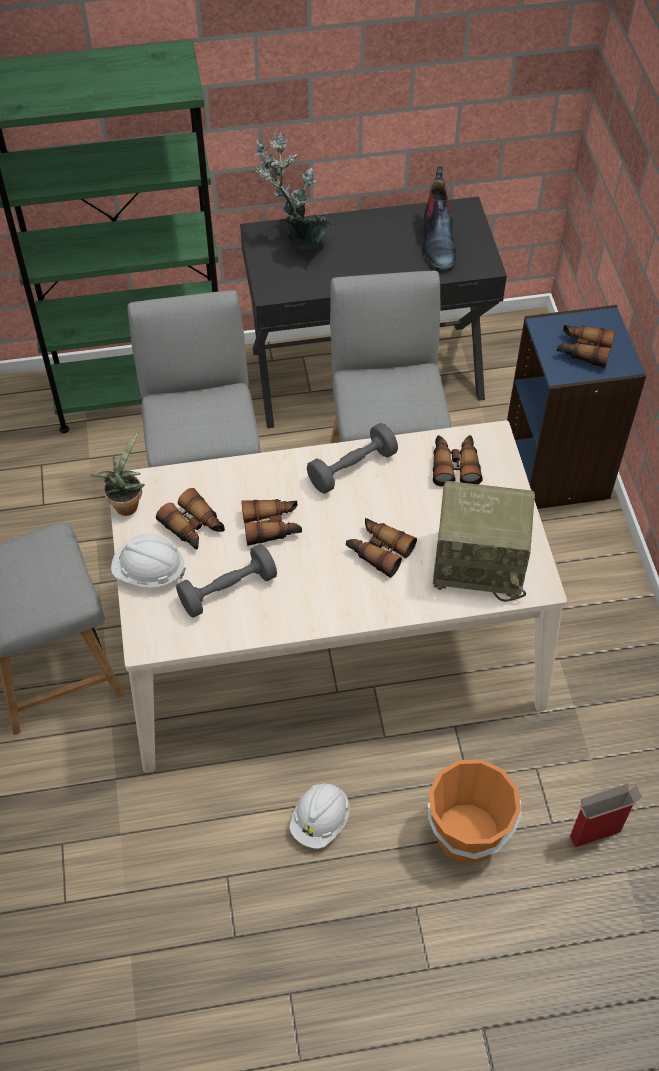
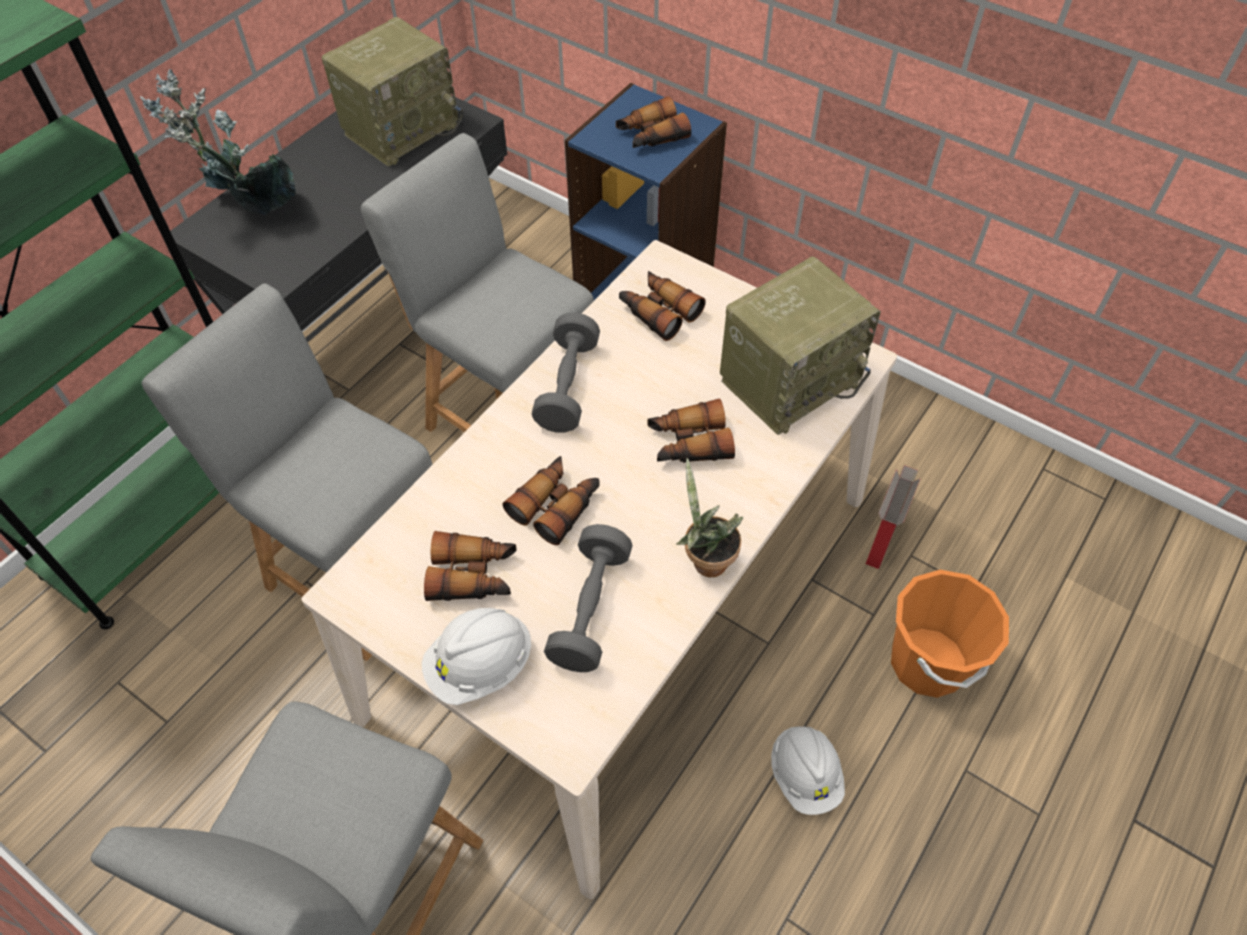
camera: 45 degrees left, 0 degrees up
(126, 503) = (363, 614): potted plant -> potted plant (705, 560)
(437, 241) = (402, 128): boot -> radio
(596, 833) = (1012, 567): cardboard box -> cardboard box (881, 543)

